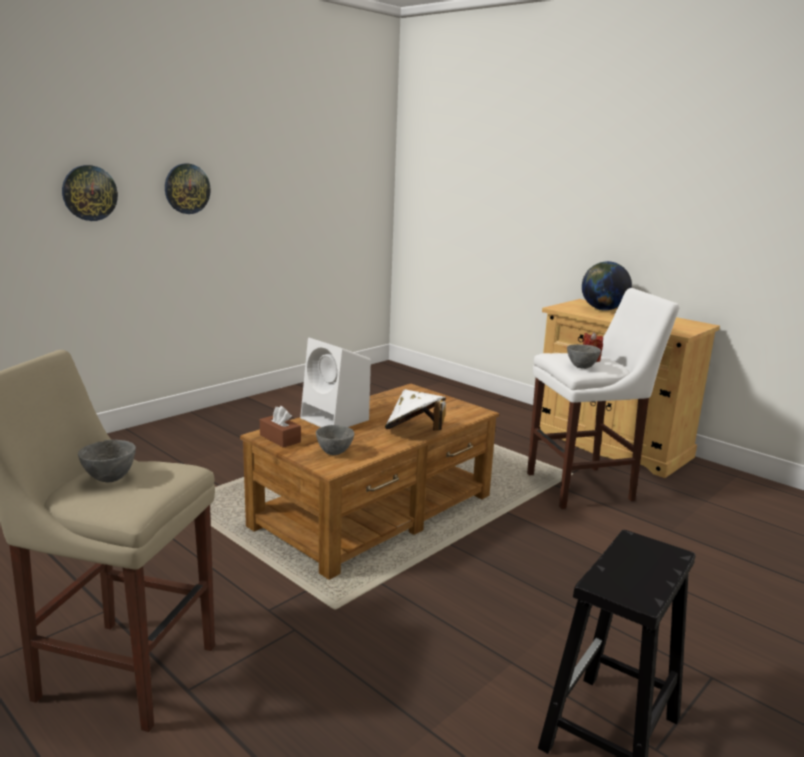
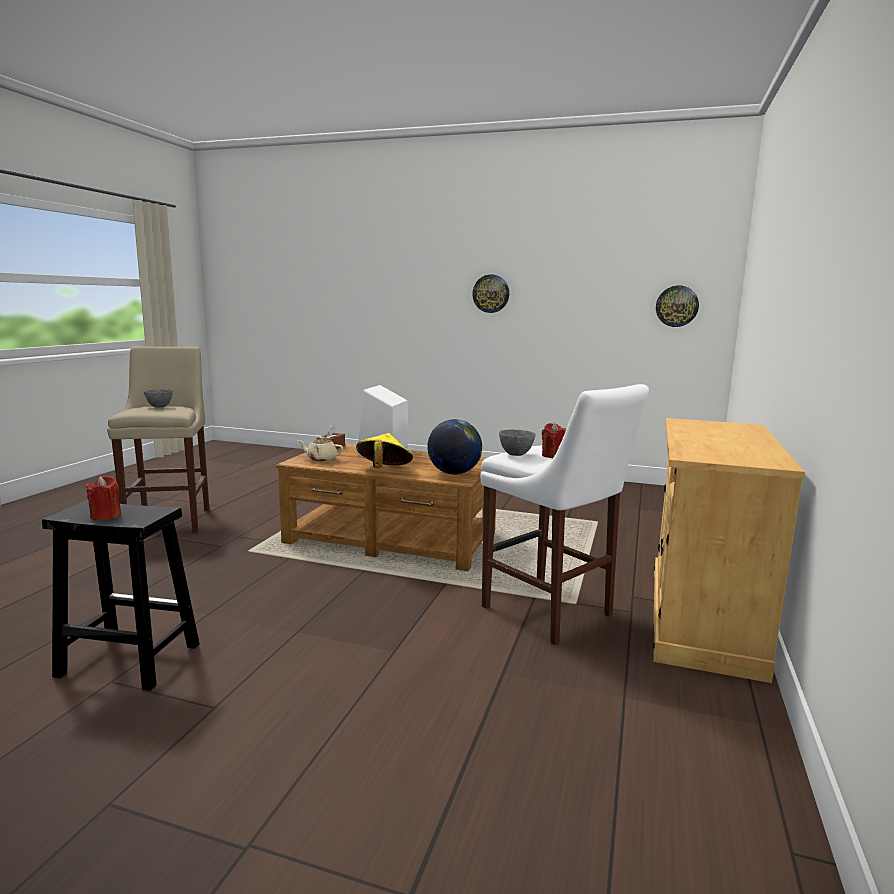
camera: 65 degrees right, 5 degrees down
(89, 193) = (420, 294): wall clock -> wall clock (677, 306)
(334, 452) = (321, 459): grey bowl -> beige teapot
(414, 432) = (384, 470): white hat -> yellow hat
(603, 310) = (725, 431): globe -> globe (454, 473)
(646, 574) = (105, 515): none -> red candle

